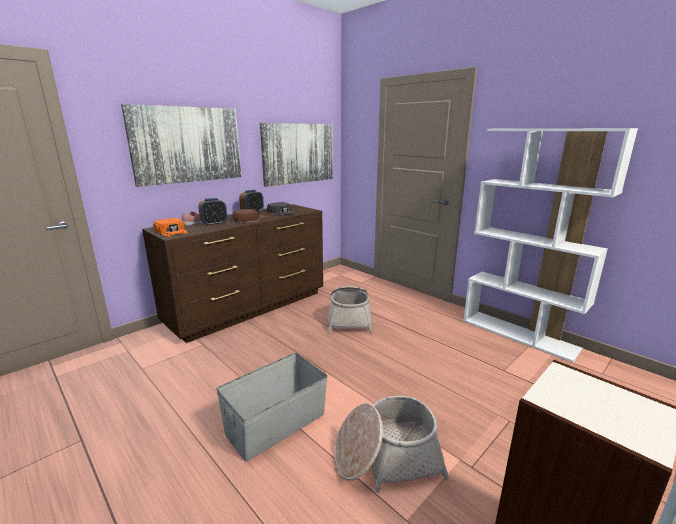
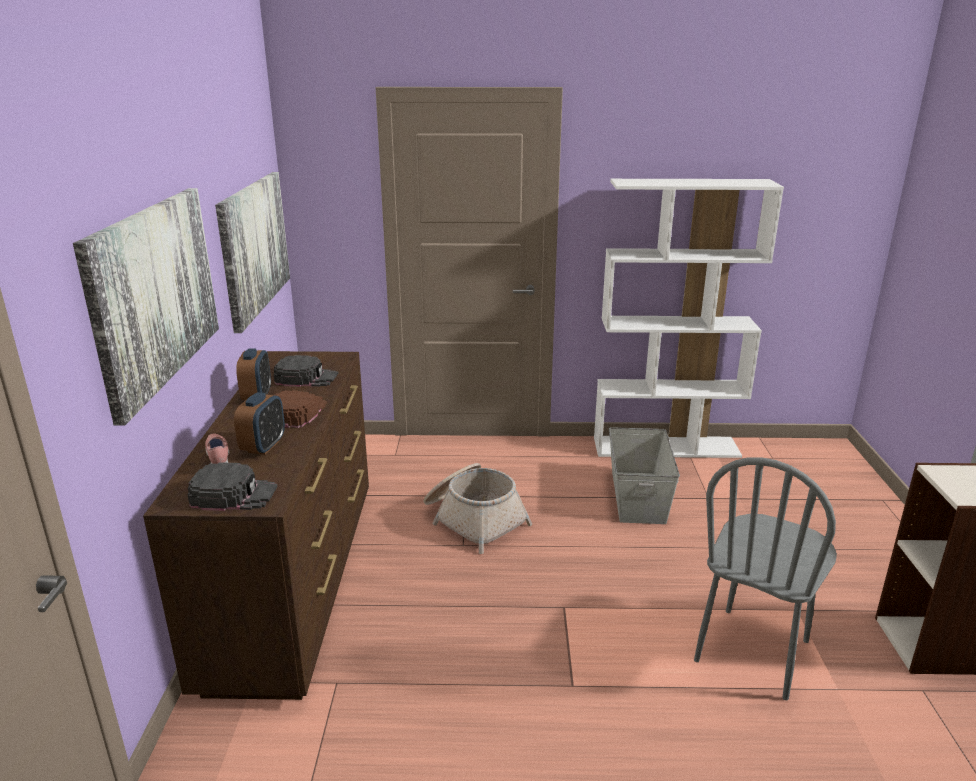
camera: 45 degrees left, 5 degrees up
(171, 231) = (234, 494): orange cap -> black cap
(277, 424) = (620, 701): grey storage box -> grey storage box (638, 496)
(387, 457) = (753, 651): basket -> grey chair

